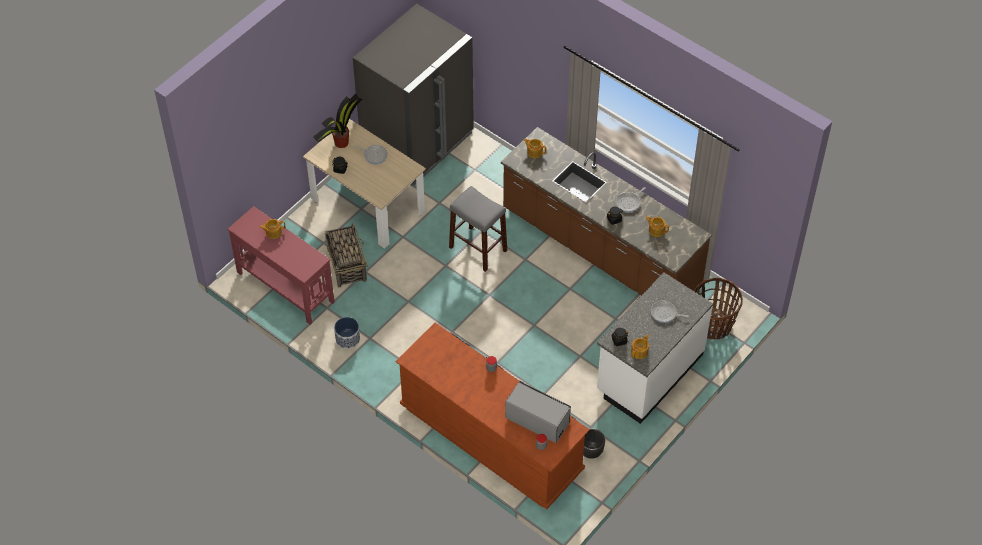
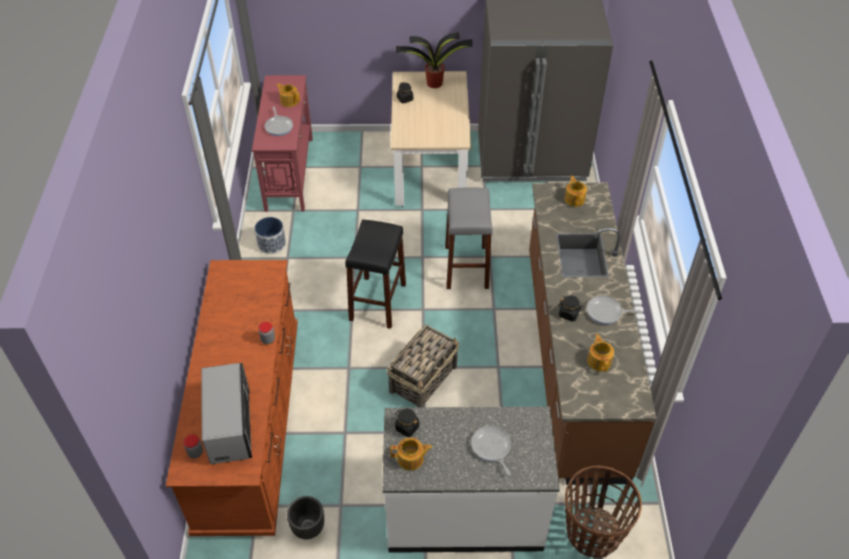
camera: 50 degrees right, 5 degrees down
(347, 265) = (352, 194): basket -> basket (424, 378)
(374, 155) = (445, 109): frying pan -> frying pan (279, 126)
(459, 314) = (378, 302): none -> black stool

